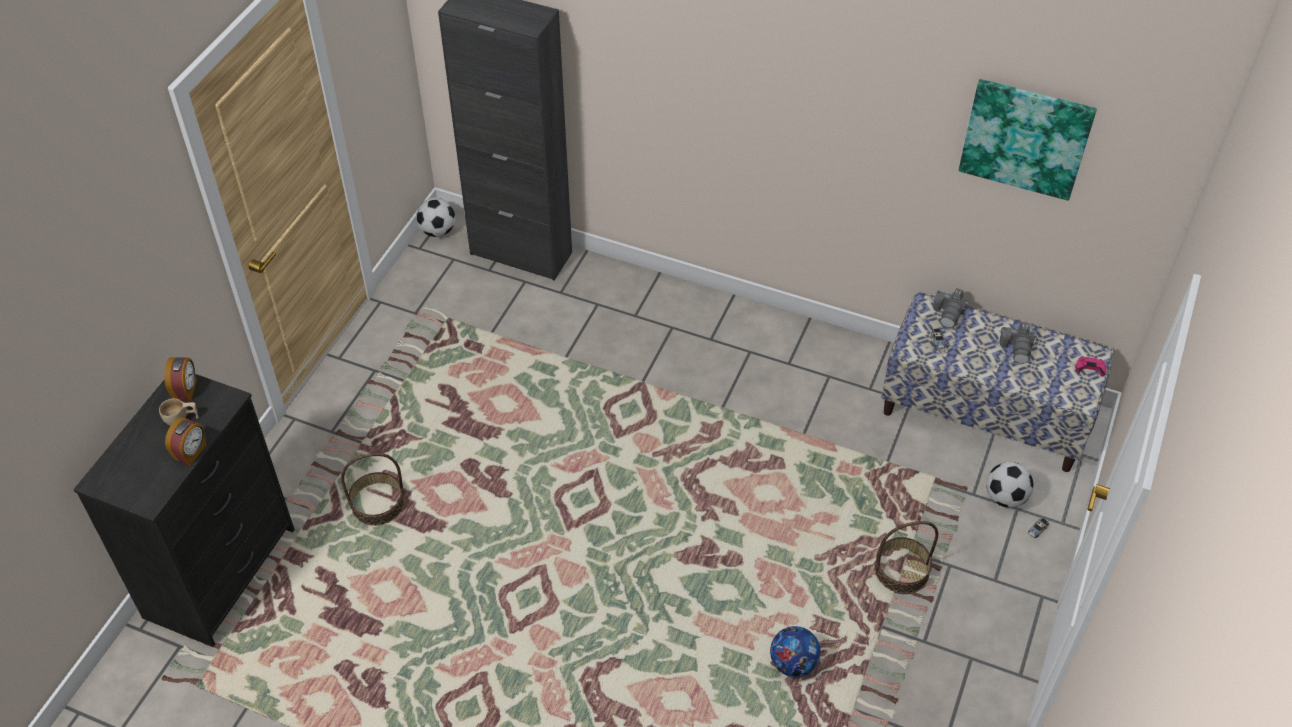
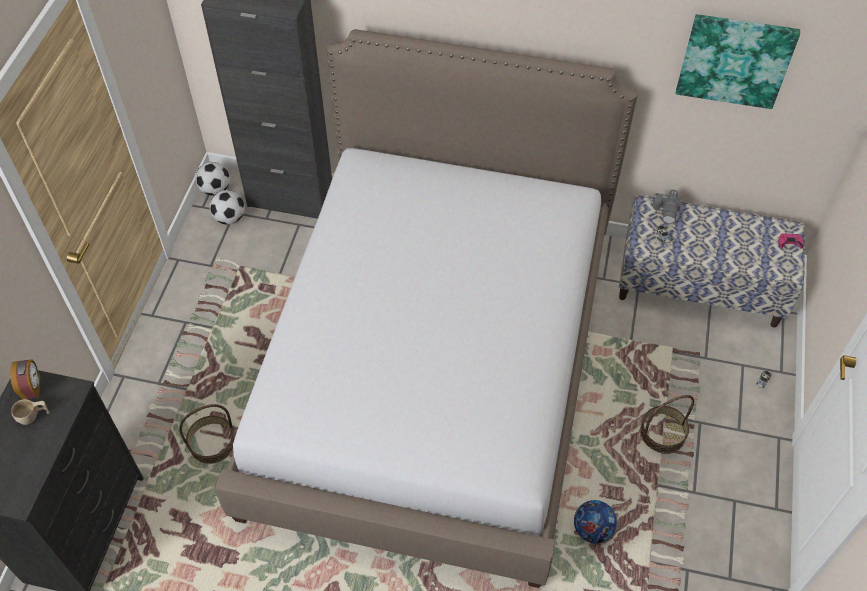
camera: 10 degrees left, 5 degrees up
(191, 452) = (49, 447): alarm clock -> none
(646, 460) = (434, 369): none -> bed
(1005, 498) = (731, 357): football -> football (230, 218)
(1017, 348) = (728, 233): camera -> none

